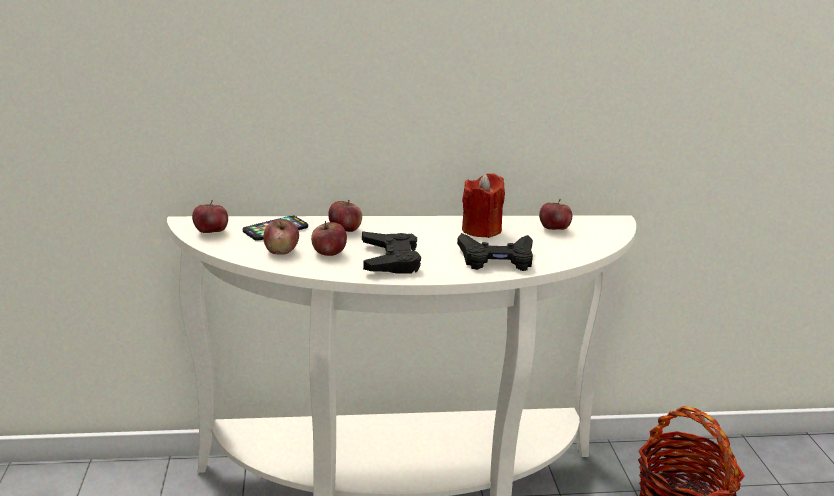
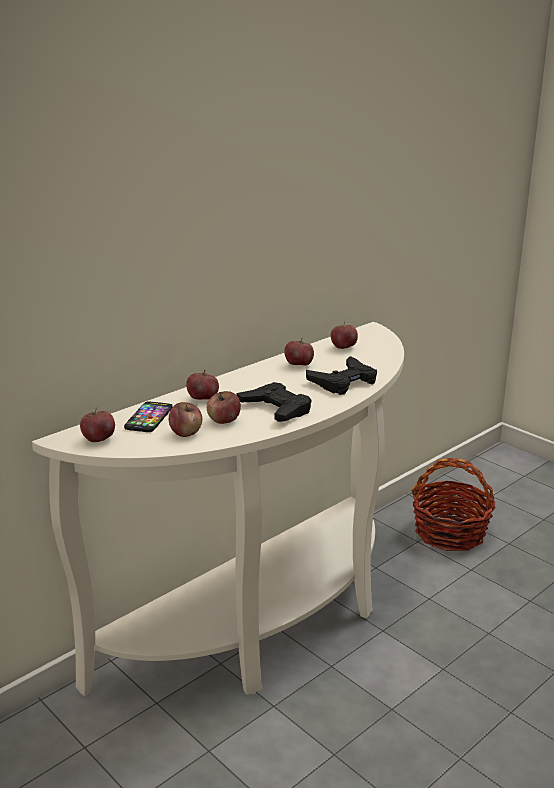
camera: 35 degrees left, 0 degrees up
(481, 230) = (299, 364): red candle -> apple

